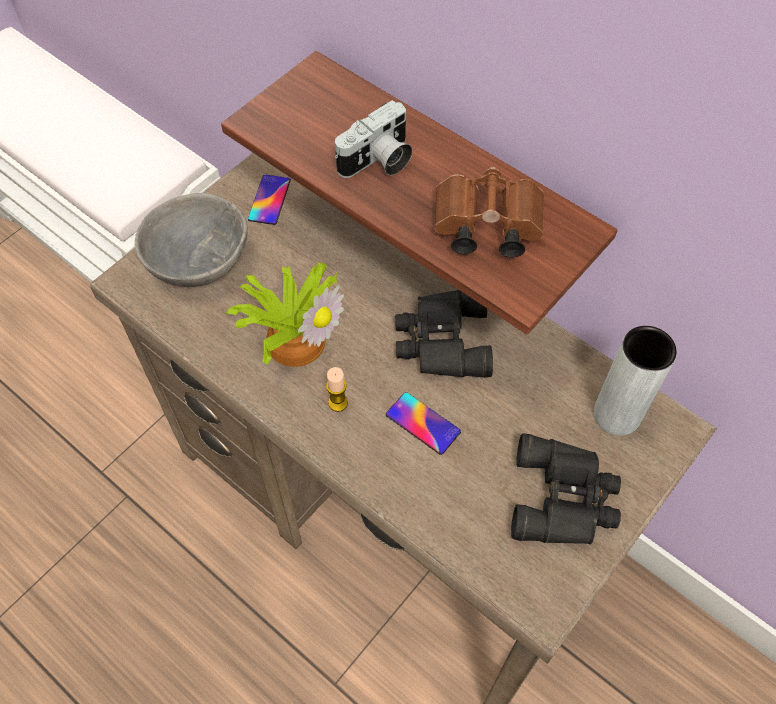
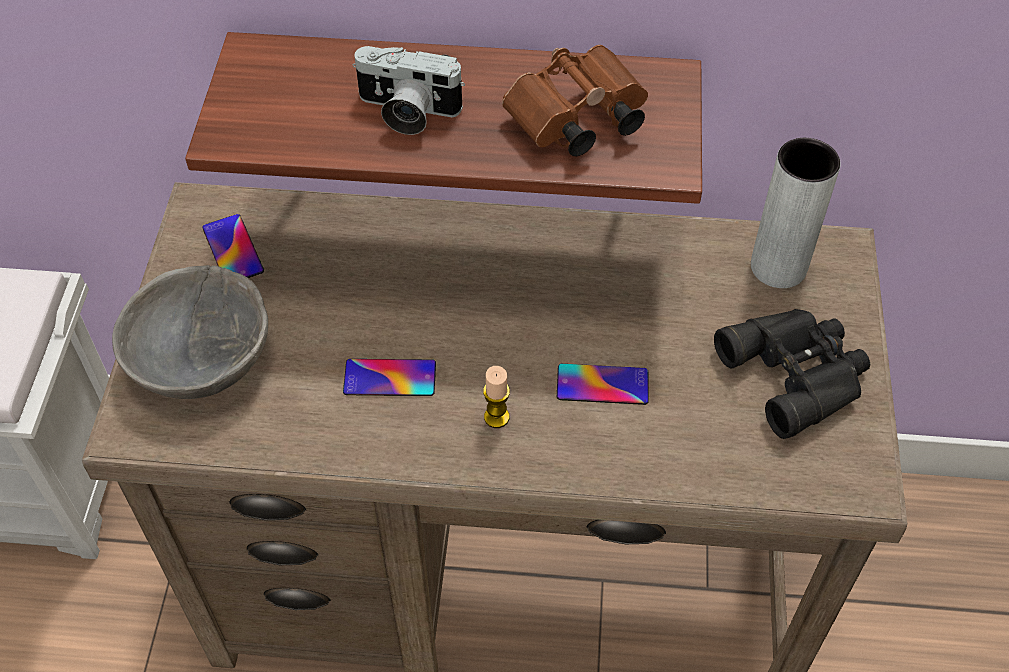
camera: 35 degrees left, 5 degrees down
(294, 337) = (390, 378): potted plant -> phone
(378, 162) = (406, 112): camera -> camera turned 90 degrees clockwise
(441, 341) = (551, 293): black binoculars -> none

